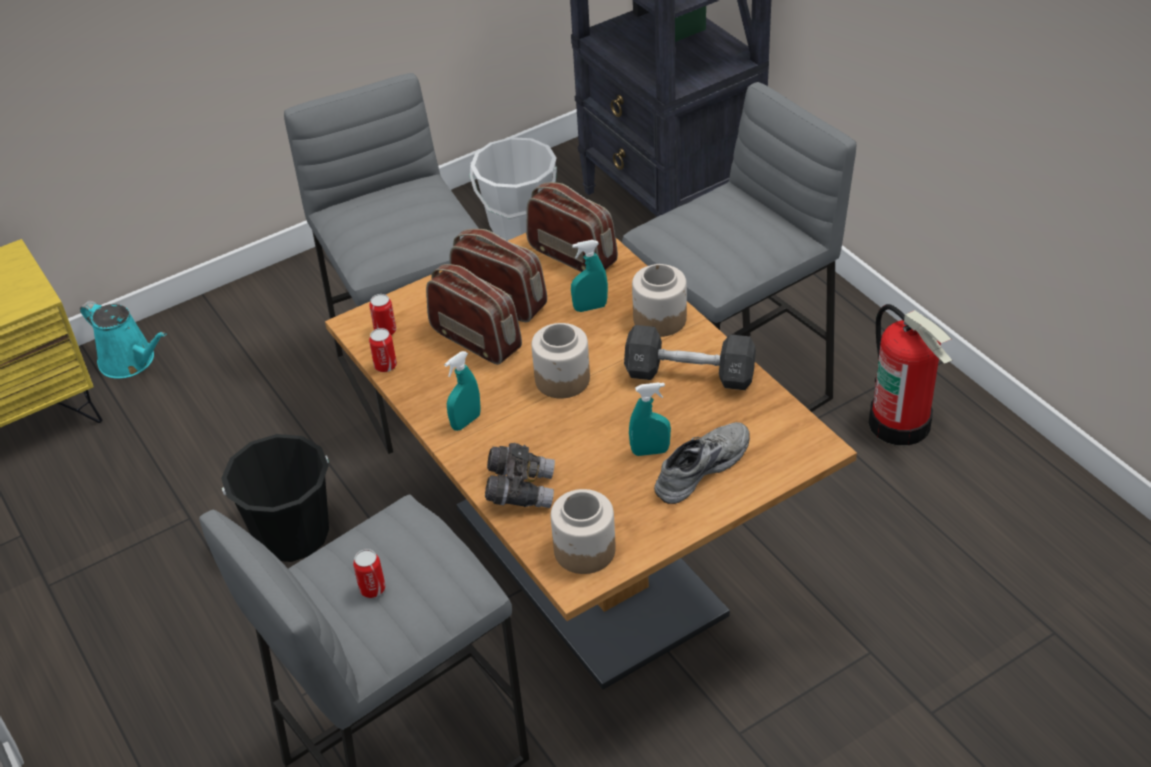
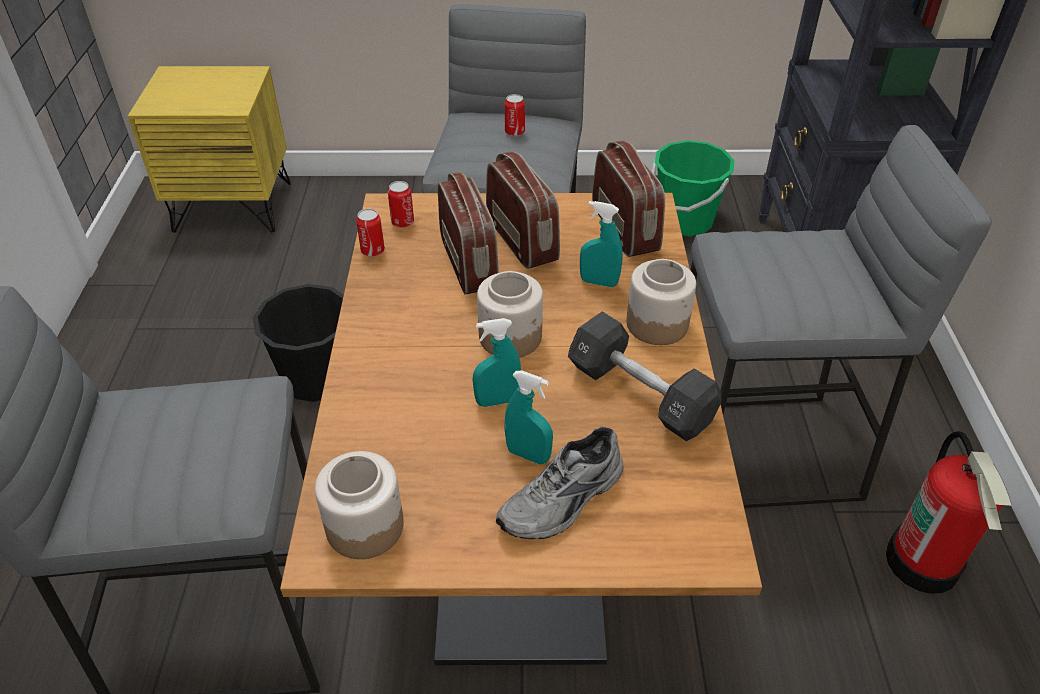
camera: 30 degrees right, 0 degrees up
(131, 361) = (329, 200): turquoise watering can -> none
(372, 589) = (147, 449): can -> can (514, 132)
(466, 422) = (387, 333): turquoise spray bottle -> turquoise spray bottle (497, 401)
(519, 224) = (684, 221): white bucket -> green bucket
(520, 490) = (369, 425): grey binoculars -> none
(699, 467) = (564, 501): grey shoe -> grey shoe turned 150 degrees clockwise

